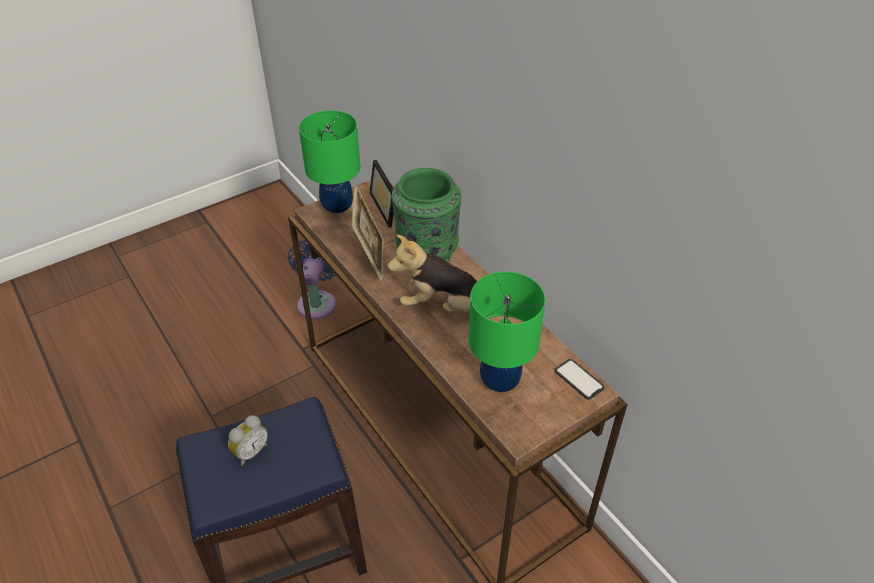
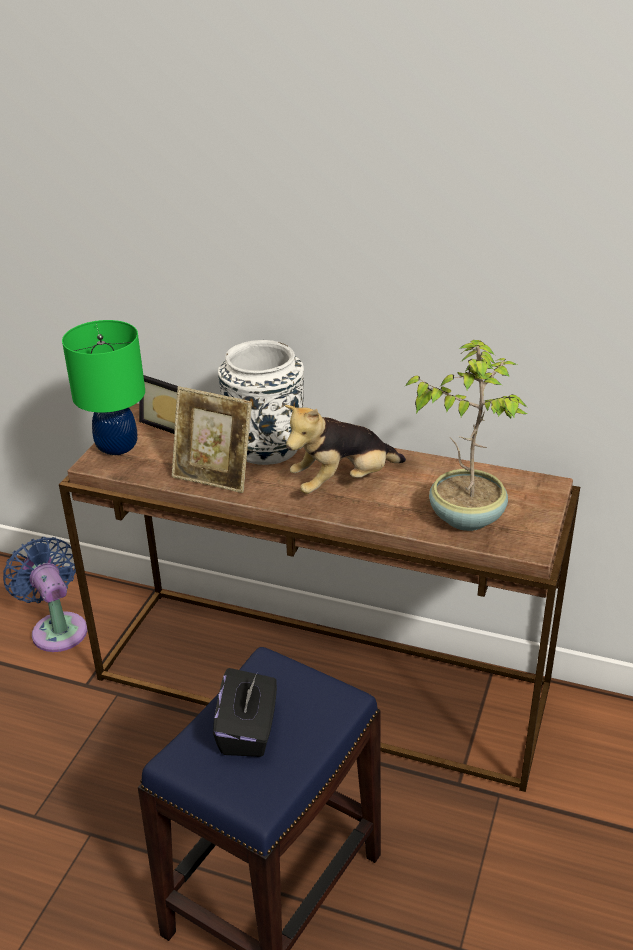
camera: 35 degrees left, 10 degrees down
(250, 452) = (248, 731): alarm clock -> black tissue box
(370, 259) = (214, 477): picture frame -> picture frame turned 150 degrees clockwise
(426, 251) = (265, 446): green vase -> white vase
(501, 382) = (466, 516): green table lamp -> potted plant
(579, 379) = (528, 482): phone -> none

